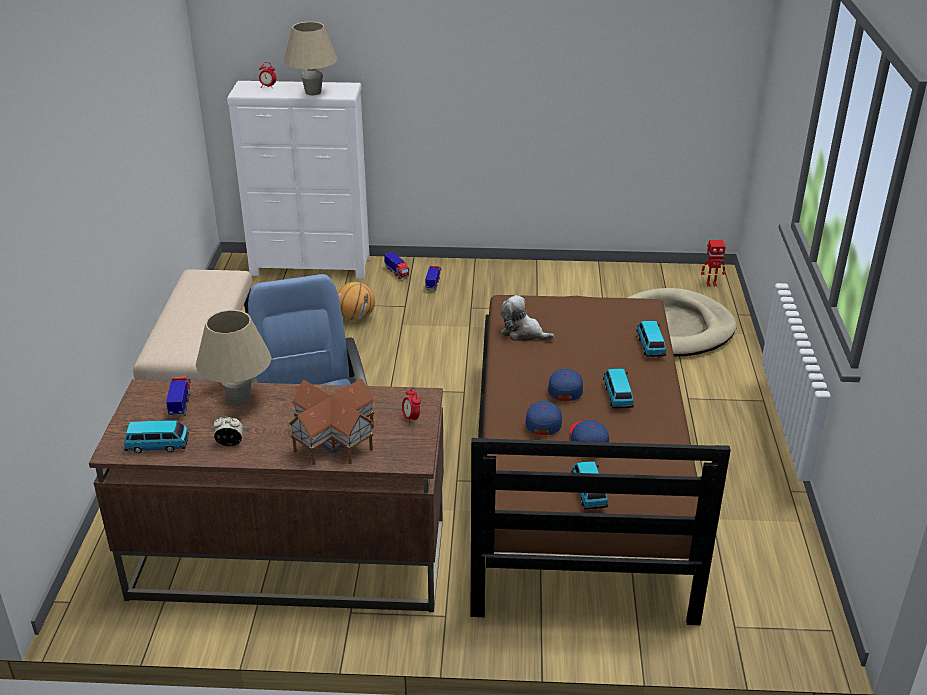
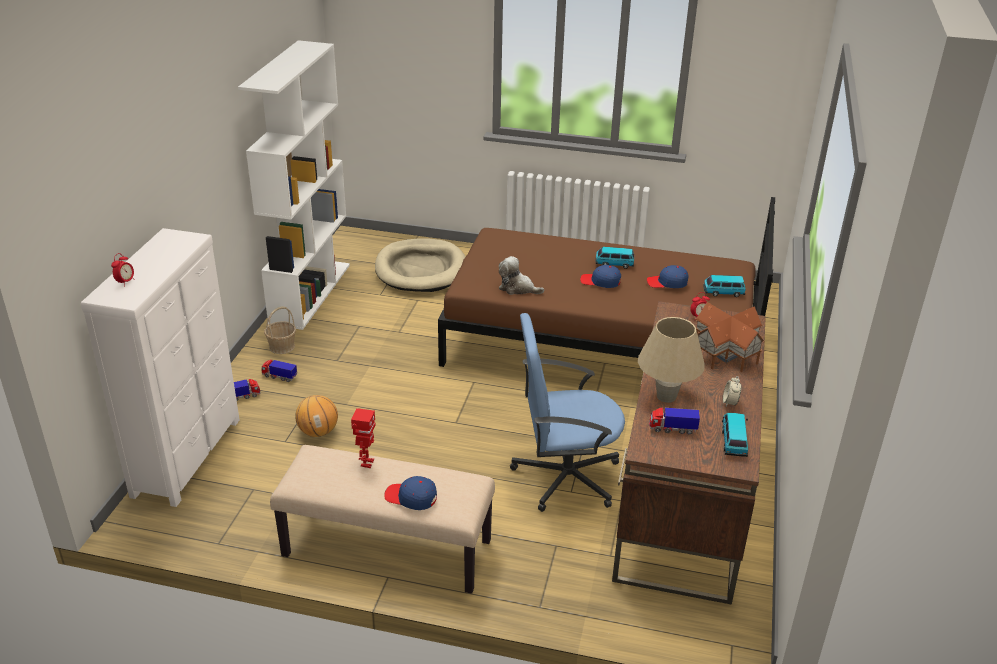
camera: 80 degrees left, 0 degrees up
(313, 92) = (170, 255): beige table lamp -> none
(481, 276) = (281, 347): none -> basket
(523, 333) = (517, 288): plush toy -> plush toy turned 75 degrees clockwise
(544, 421) = (643, 295): blue cap -> blue cap (411, 497)
(583, 272) = (310, 293): none -> white bookcase
(650, 346) = (552, 241): toy car -> none
(711, 284) = (364, 241): toy robot -> toy robot (366, 463)

